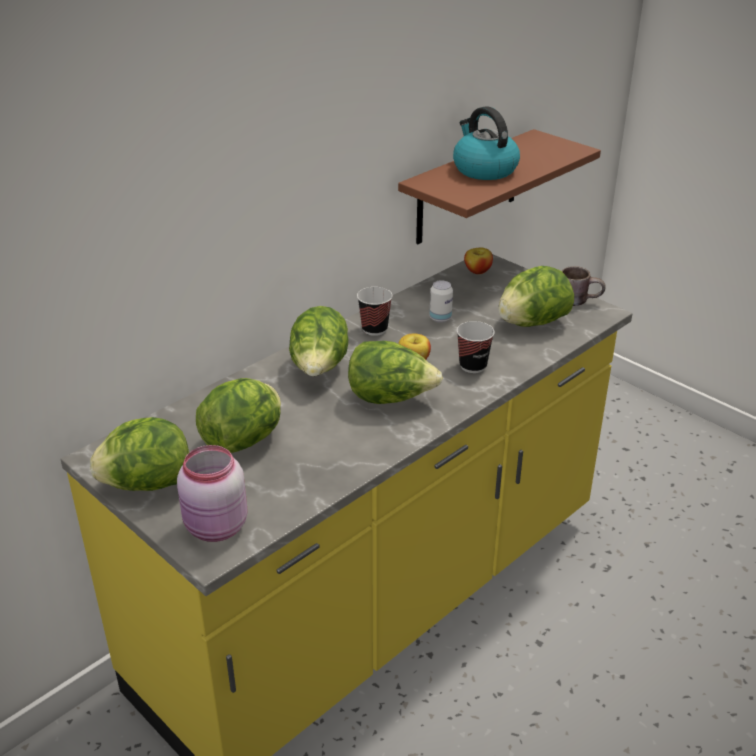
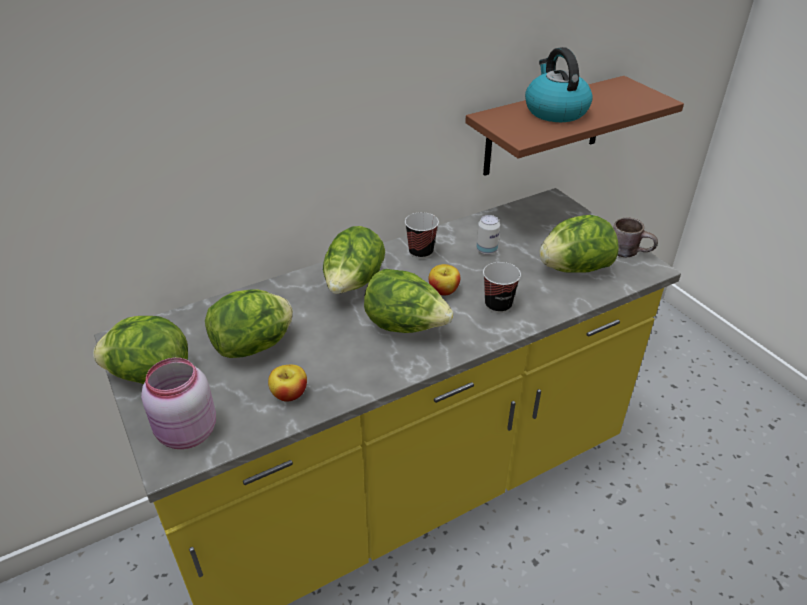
camera: 15 degrees right, 5 degrees up
(478, 271) = (541, 207): apple -> apple (289, 394)

